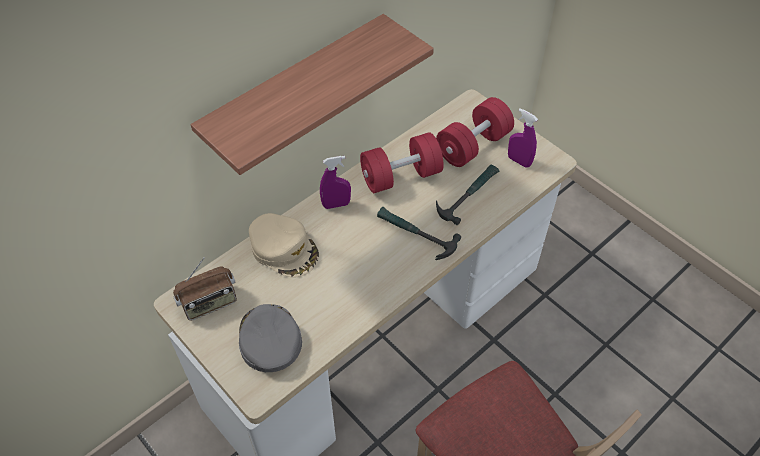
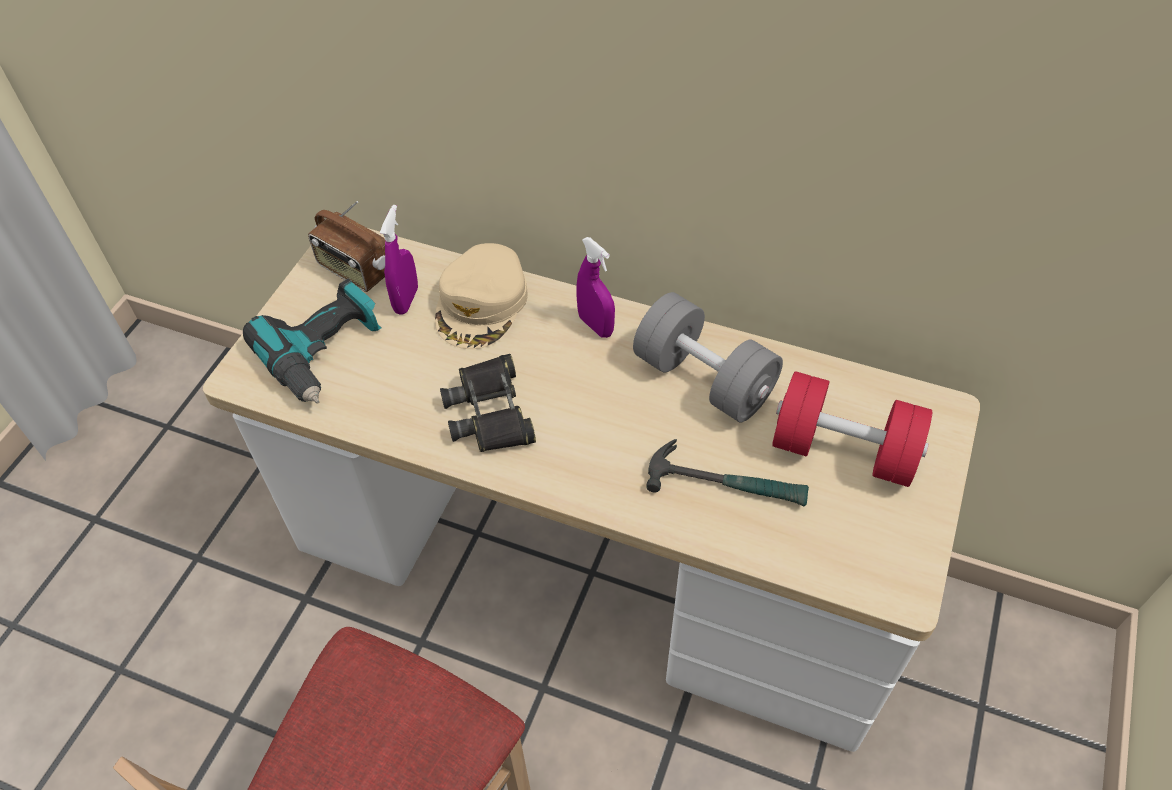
camera: 65 degrees right, 0 degrees up
(269, 340) = (326, 353): grey cap -> power drill
(296, 94) = (605, 113): shelf -> none
(366, 273) = (490, 412): none -> black binoculars
(401, 176) = (703, 379): red dumbbell -> grey dumbbell
(415, 234) = (598, 443): hammer -> none
(519, 161) = (859, 532): purple spray bottle -> purple spray bottle (406, 300)

